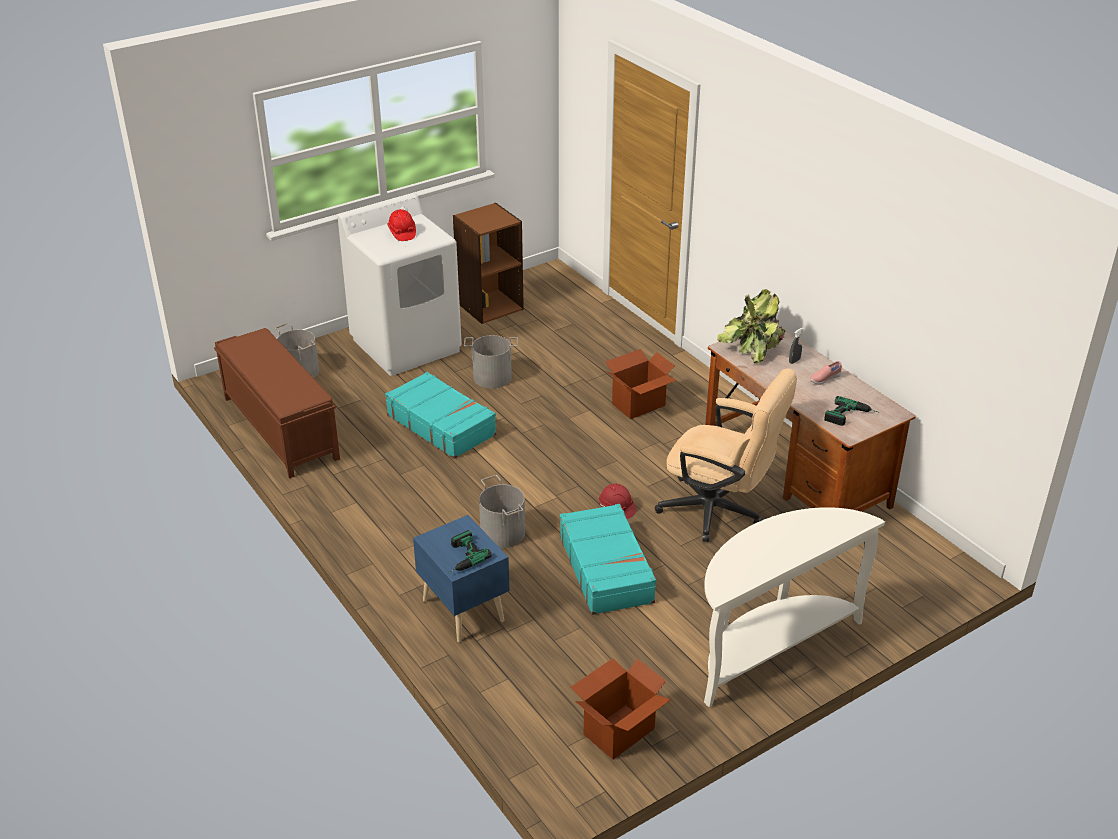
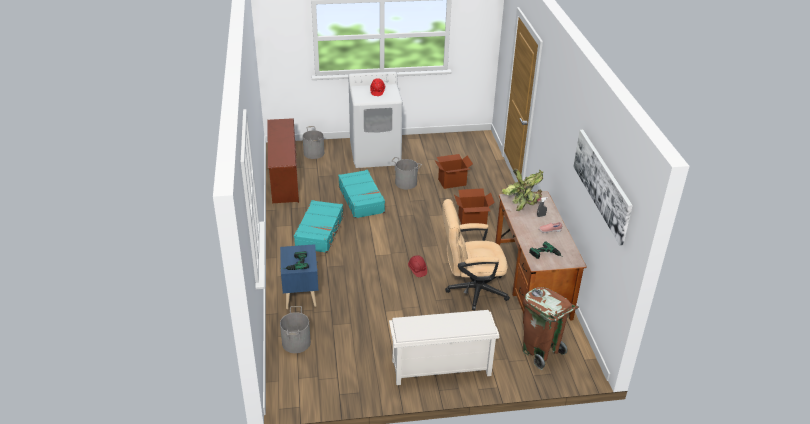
camera: 25 degrees right, 0 degrees up
(280, 428) = (284, 178): brown bench -> brown shoe rack
(490, 306) = (434, 145): brown bookcase -> none
(502, 533) = (349, 263): grey bucket -> grey bucket (295, 343)
(606, 569) = (387, 298): turquoise suitcase -> turquoise suitcase (320, 232)
(618, 731) = (328, 380): cardboard box -> cardboard box (452, 182)
(719, 512) = (471, 290): beige office chair -> beige office chair turned 120 degrees clockwise
(769, 647) = (440, 369): white console table -> white shoe rack
(886, 569) = (541, 351): none -> brown trash can
(932, 278) = (602, 184): none -> picture

